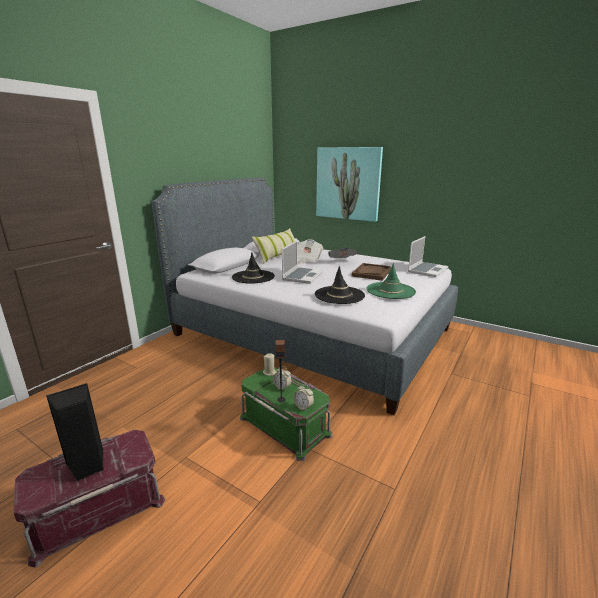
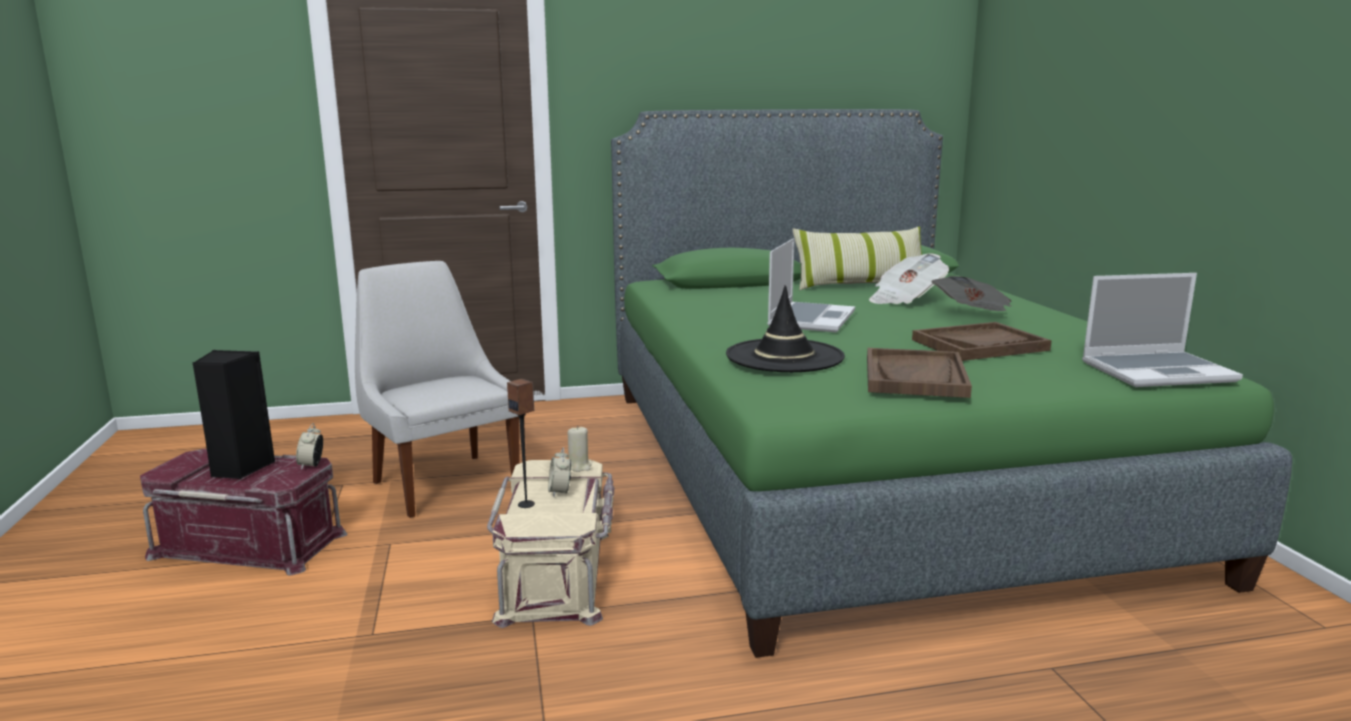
camera: 45 degrees right, 5 degrees down
(156, 413) = (443, 483): none -> white chair
(253, 277) = (724, 303): black hat -> none
(285, 425) = (558, 574): green storage box -> beige storage box
(302, 276) = (810, 319): laptop -> laptop turned 45 degrees counterclockwise
(303, 407) = (528, 523): alarm clock -> alarm clock (311, 465)
(311, 332) = (859, 471): grey bed -> green bed
(348, 183) = (1097, 125): picture -> none
(390, 291) = (915, 376): green hat -> brown tray

